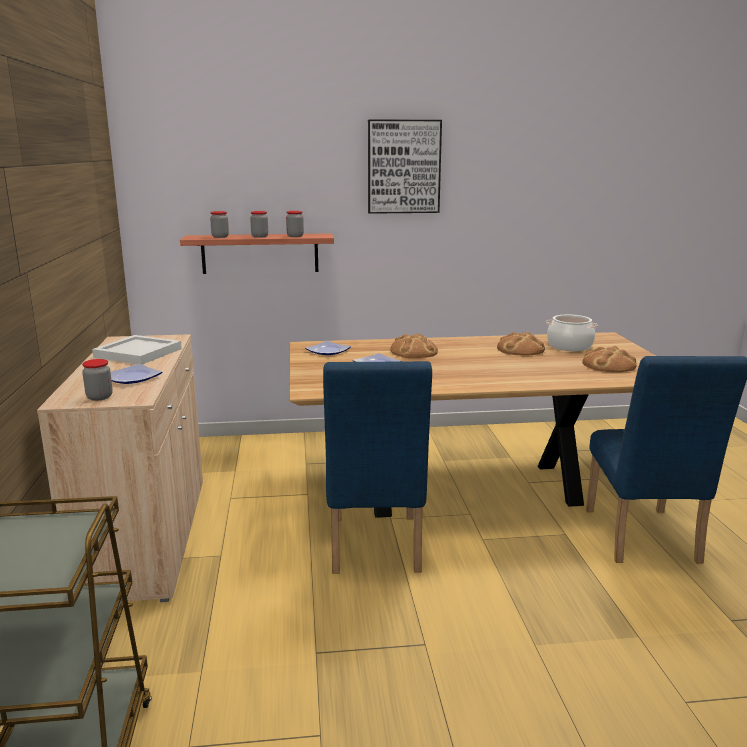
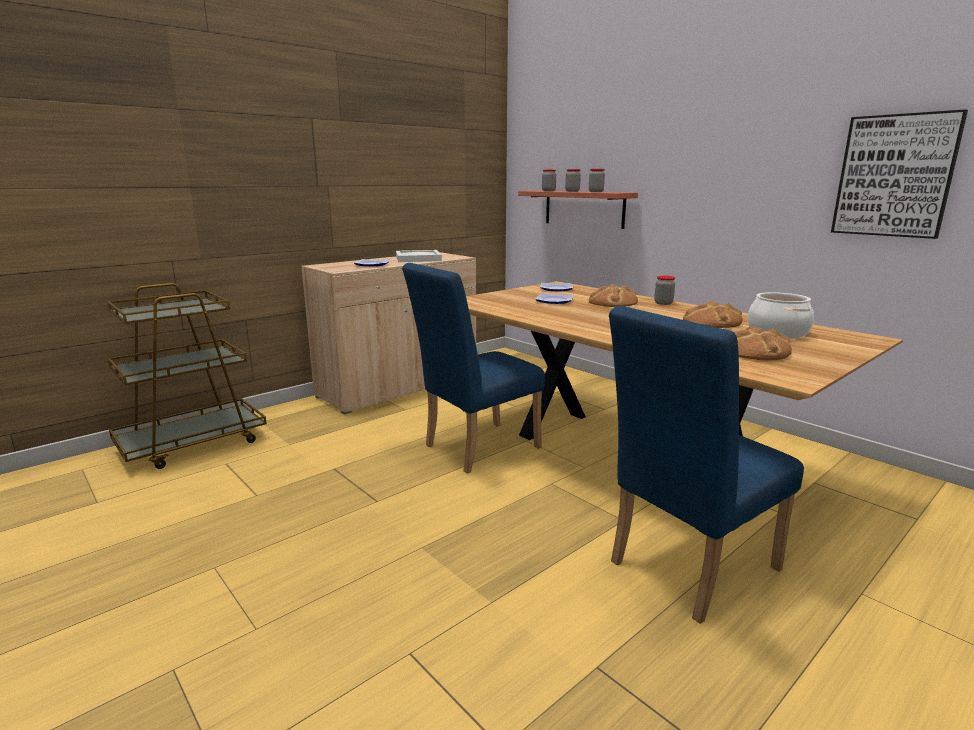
camera: 55 degrees right, 0 degrees up
(99, 397) = (332, 267): jar -> jar (663, 303)
(403, 167) = (709, 122): picture -> picture (894, 176)

